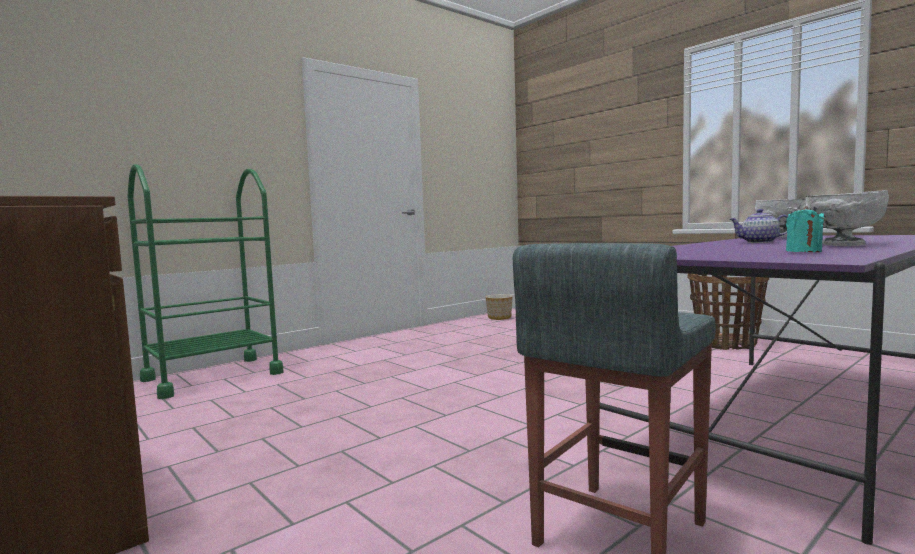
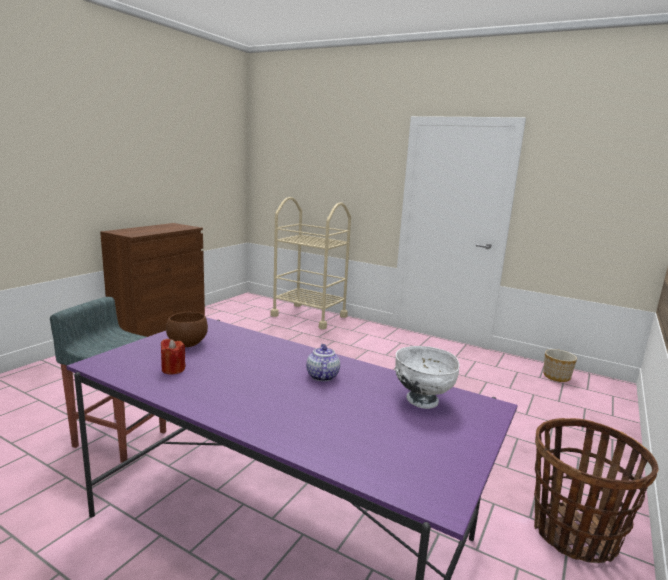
camera: 70 degrees right, 10 degrees up
(212, 376) = (309, 316): green cart -> beige cart
(706, 253) = (186, 344): none -> brown bowl
(803, 252) = (173, 369): turquoise candle -> red candle
(842, 245) = (242, 396): white bowl -> none

